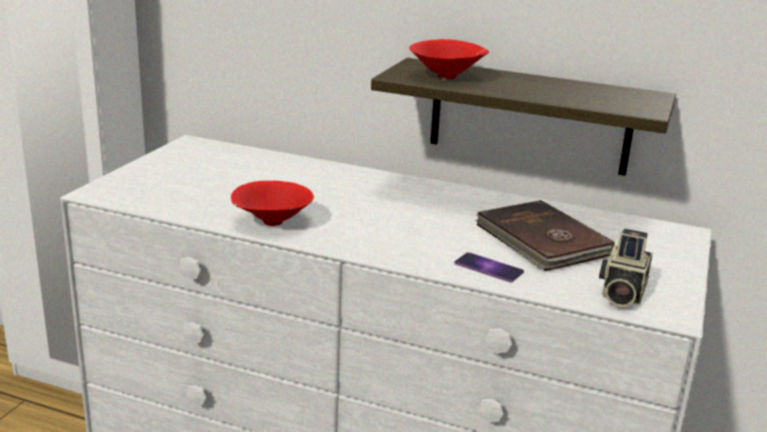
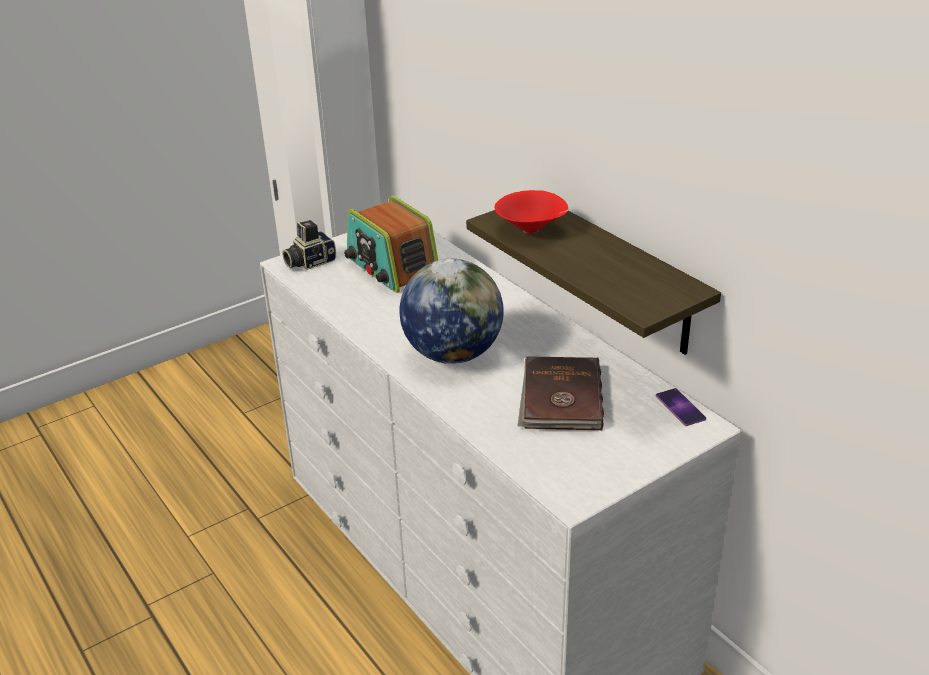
camera: 35 degrees right, 10 degrees up
(230, 176) = (392, 267): none -> radio
(271, 223) = (372, 323): red bowl -> none
(392, 230) = (453, 354): none -> globe
(488, 267) = (483, 411): phone -> phone (680, 407)
(621, 293) = (558, 468): camera -> camera (309, 262)

